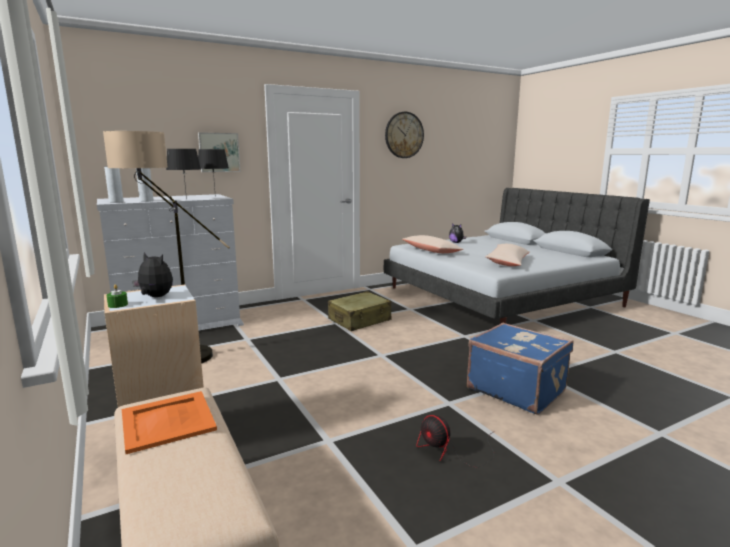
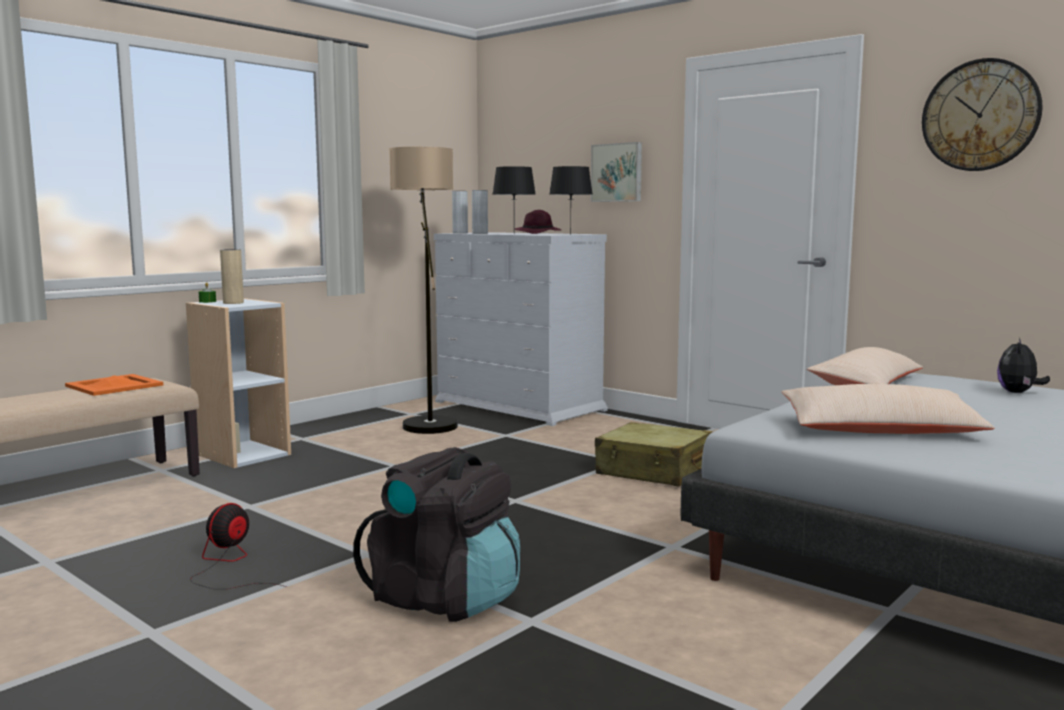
camera: 70 degrees right, 5 degrees down
(155, 297) = (233, 303): plush toy -> beige vase
(172, 197) = (538, 233): none -> purple hat
(516, 389) = (445, 599): blue suitcase -> black backpack

